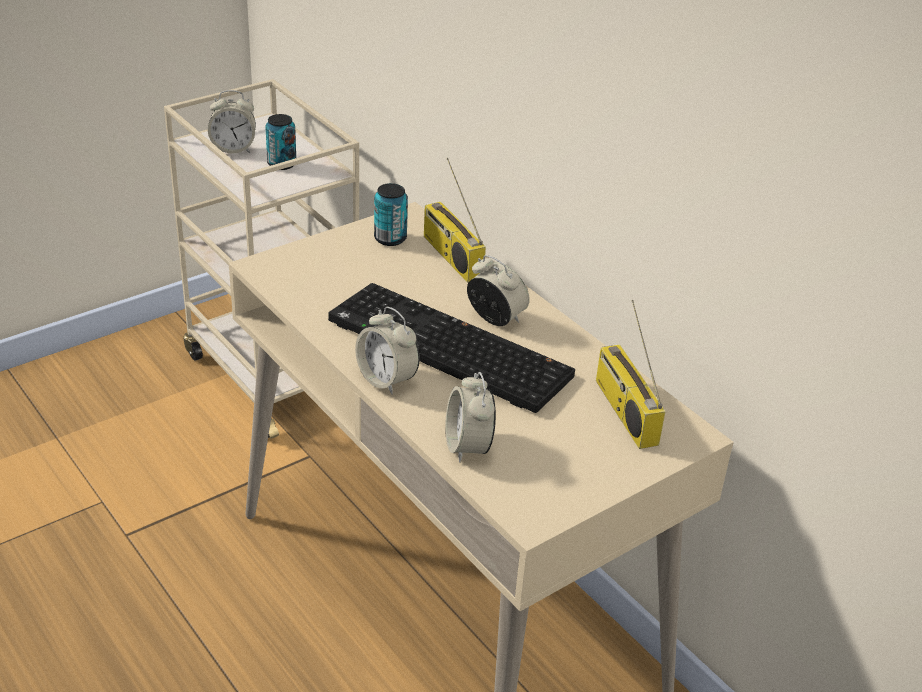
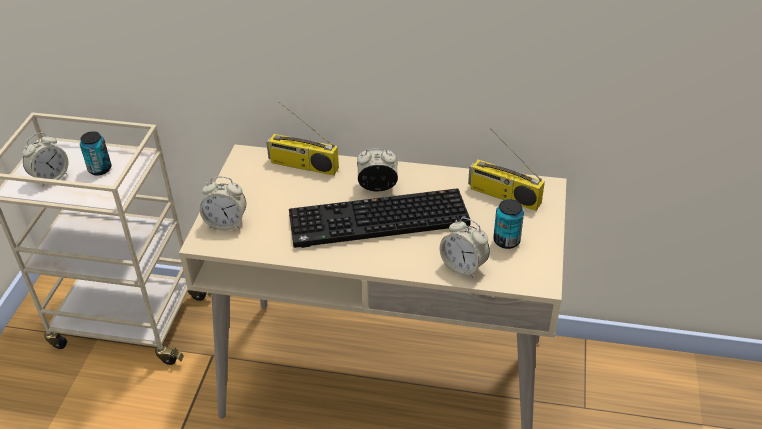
camera: 40 degrees left, 5 degrees up
(387, 379) = (373, 260): alarm clock -> alarm clock (226, 223)
(390, 238) = (254, 176): can -> can (506, 241)

